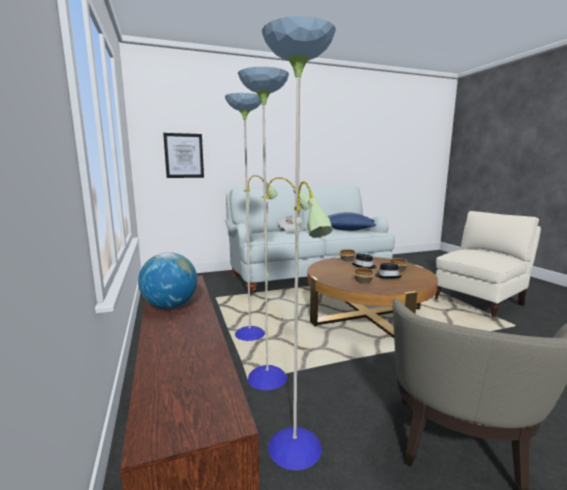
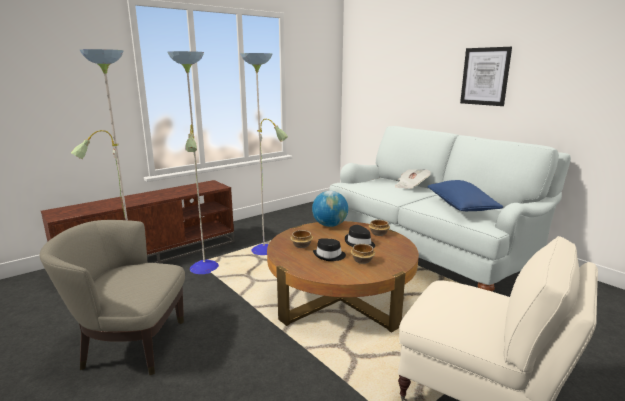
camera: 70 degrees right, 5 degrees up
(170, 306) = (170, 191): globe -> globe (330, 225)
(184, 156) = (375, 87): picture -> picture (485, 76)

